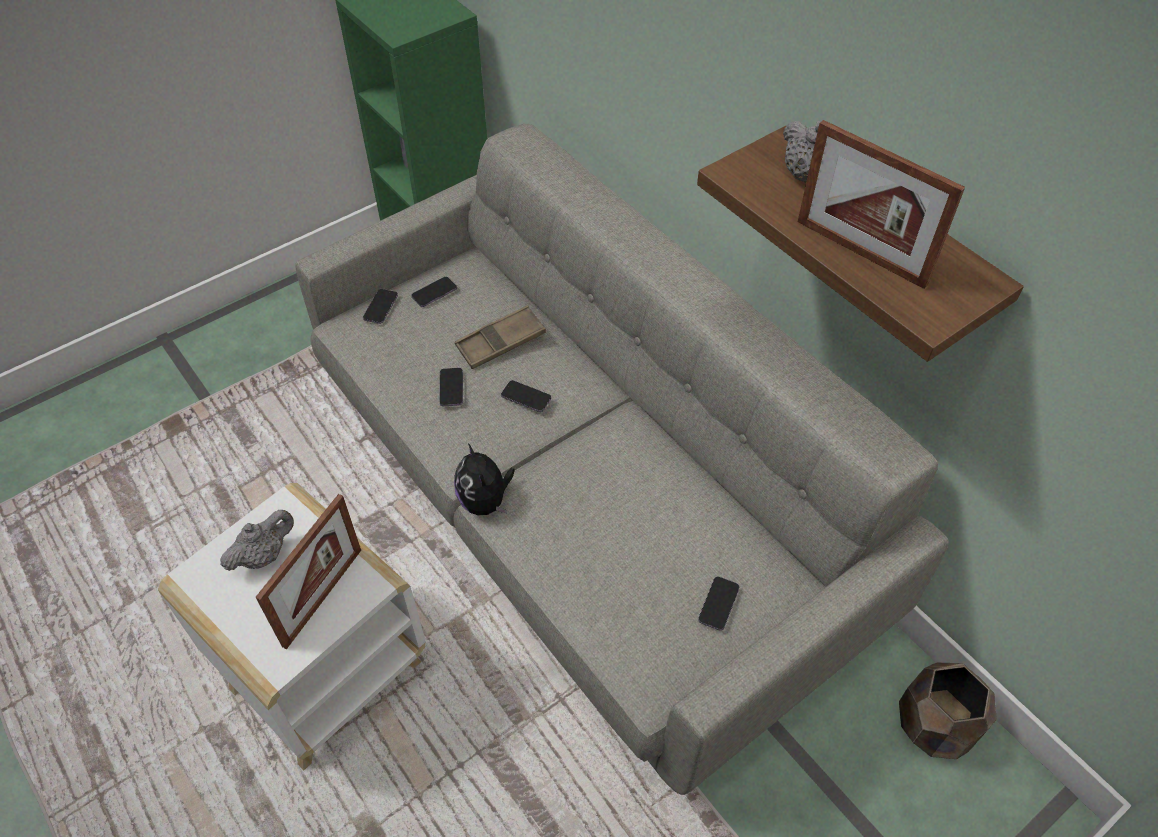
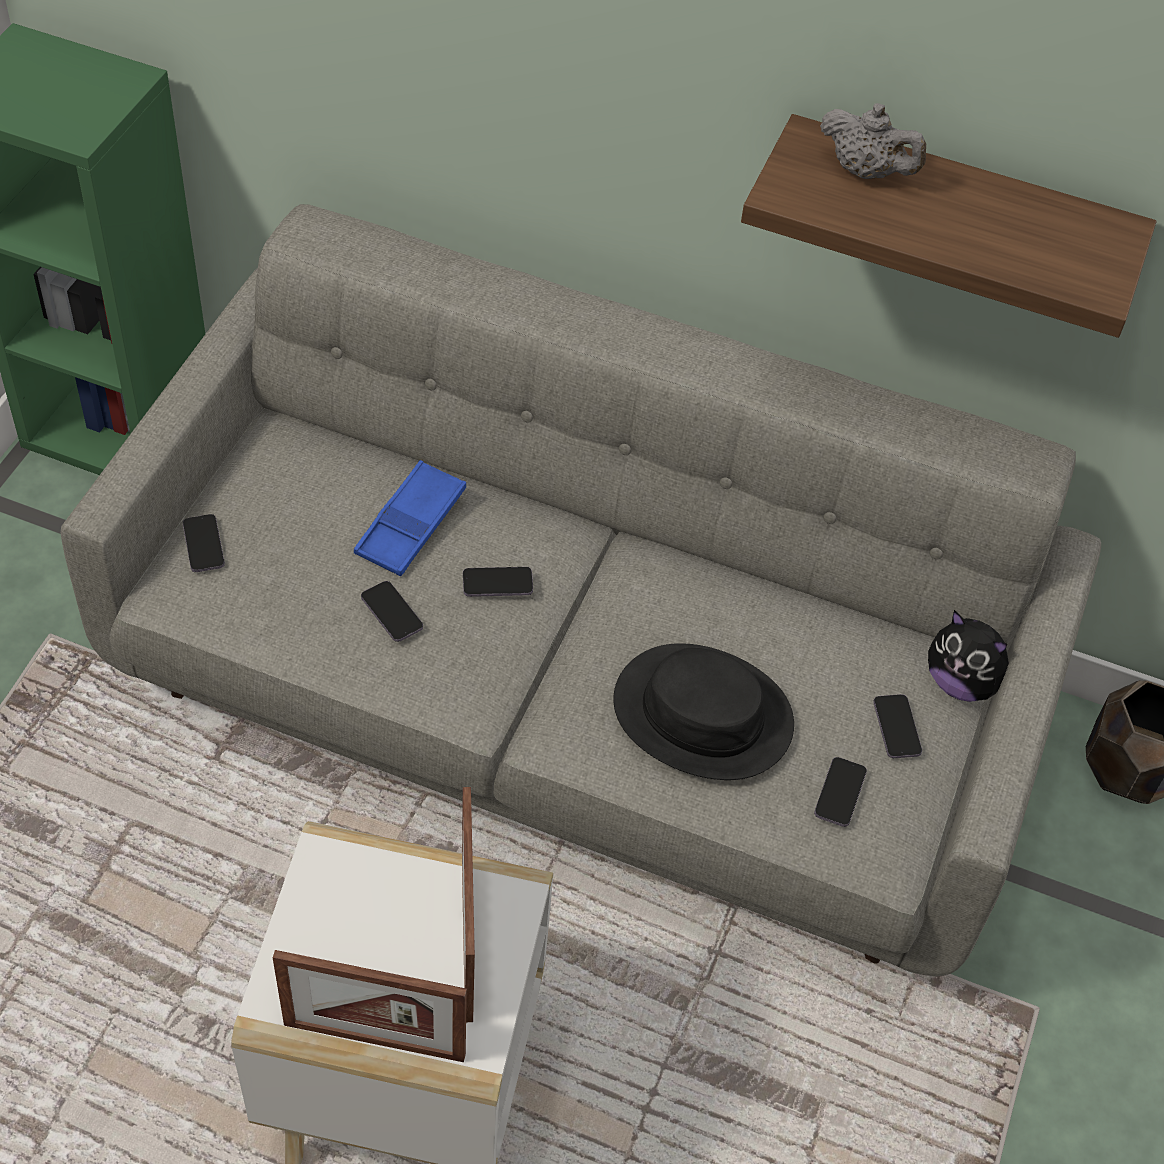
camera: 35 degrees left, 0 degrees up
(264, 555) = (348, 928): grey teapot -> none
(434, 293) = (265, 495): phone -> phone (840, 793)
(485, 501) = (537, 738): plush toy -> plush toy (961, 683)
(500, 342) = (411, 525): brown tray -> blue tray
(592, 533) = (703, 713): none -> black hat
(860, 252) = (984, 241): picture frame -> picture frame (374, 1040)

